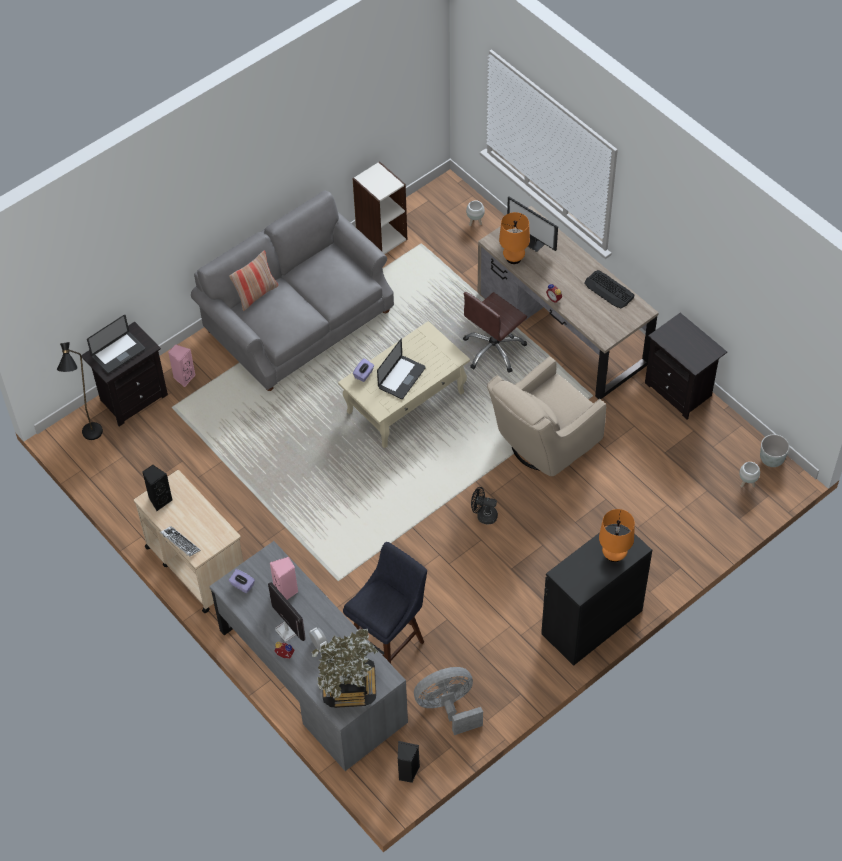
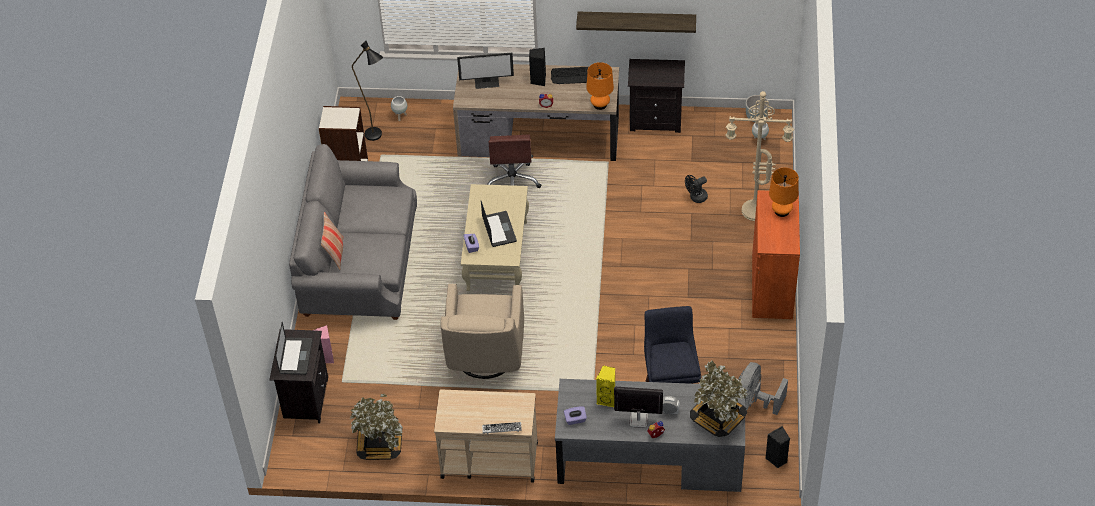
camera: 45 degrees left, 5 degrees down
(92, 438) = (310, 445): black floor lamp -> black floor lamp (378, 137)
(138, 481) = (380, 444): none -> potted plant
(159, 500) = (452, 417): black speaker -> black speaker (538, 80)
(286, 591) = (607, 399): pink speaker -> yellow speaker
(483, 515) = (632, 281): black fan -> black fan (696, 198)
(513, 258) = (489, 100): orange table lamp -> orange table lamp (600, 104)
(542, 445) = (614, 213): beige armchair -> beige armchair (485, 356)
(592, 622) = (772, 287): black cabinet -> orange cabinet
(660, 543) = (753, 212): none -> beige floor lamp
(693, 278) = (636, 21): none -> shelf

